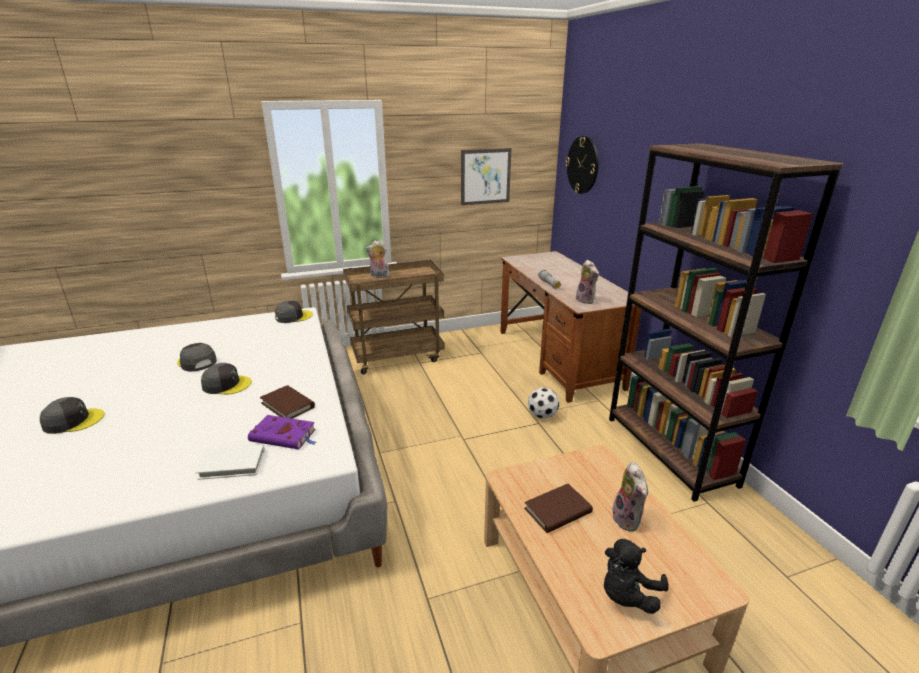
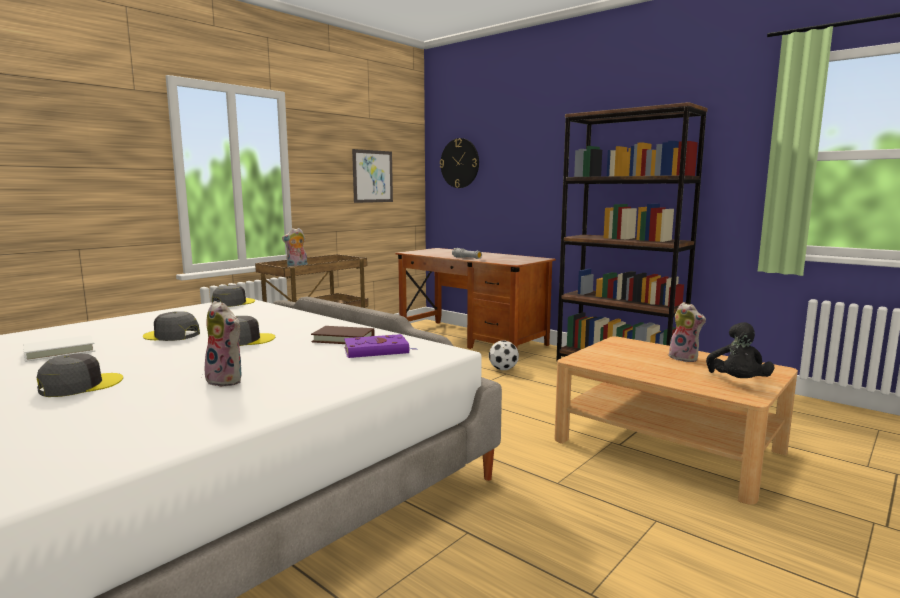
camera: 30 degrees left, 15 degrees down
(232, 464) = (358, 370): white book -> white book (60, 352)
(558, 511) = (637, 364): brown book -> none
(586, 300) = (511, 261): plush toy -> plush toy (227, 380)

